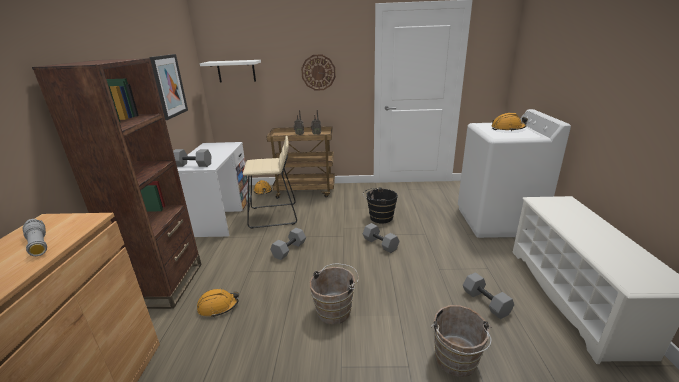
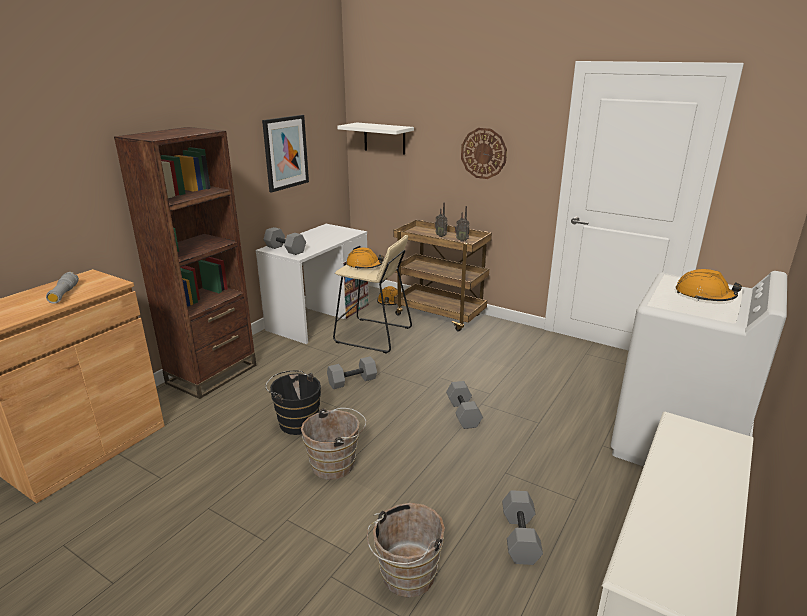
camera: 30 degrees right, 0 degrees up
(218, 306) = (235, 413): orange hard hat -> orange hard hat (364, 265)
(379, 217) = (498, 379): black bucket -> black bucket (296, 421)

